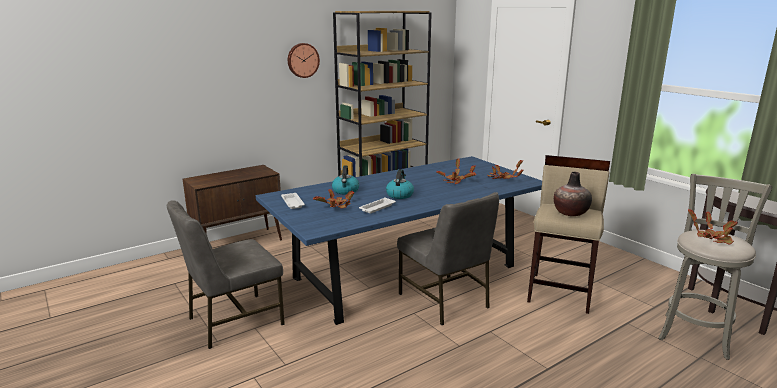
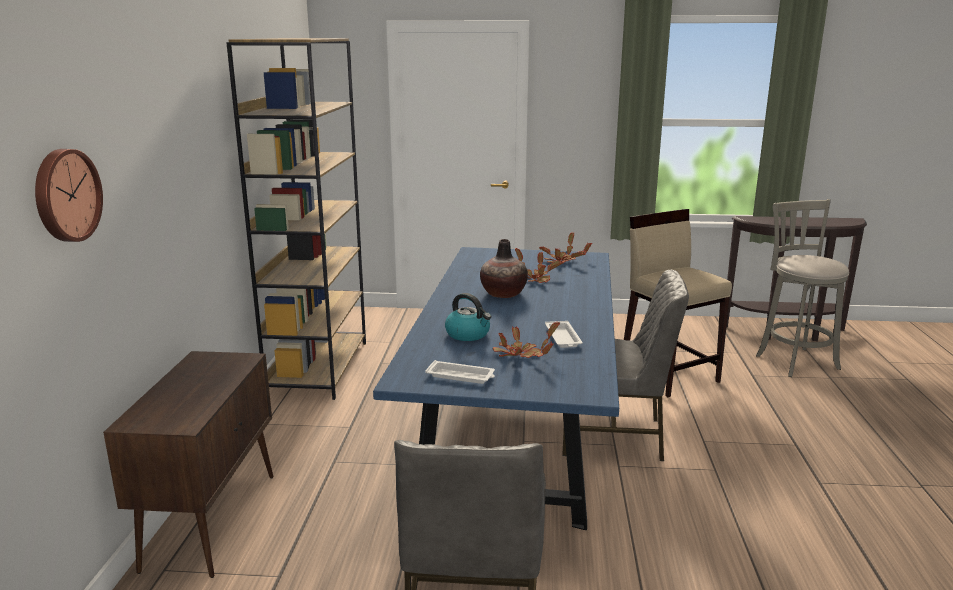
camera: 50 degrees left, 0 degrees up
(302, 60) = (204, 135): wall clock -> wall clock (65, 195)
(399, 195) = (535, 314): kettle -> none
(570, 212) = (687, 276): vase -> vase (503, 294)
(712, 238) = (810, 260): potted plant -> none

